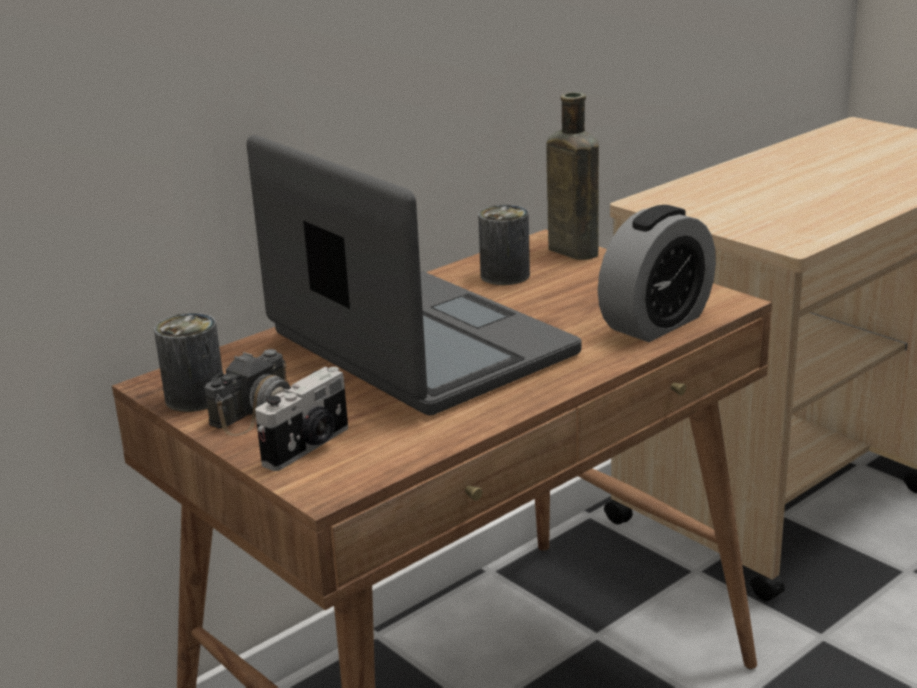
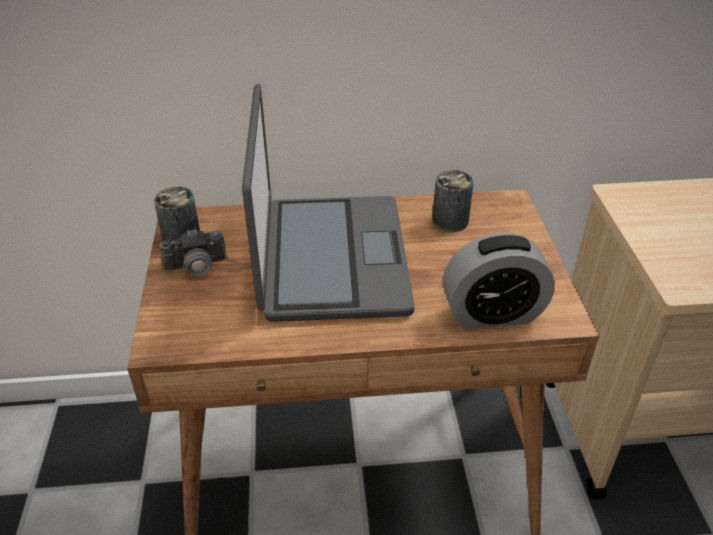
camera: 35 degrees right, 15 degrees up
(309, 446) = (187, 309): camera -> none
(570, 250) = (518, 216): brown bottle -> none

